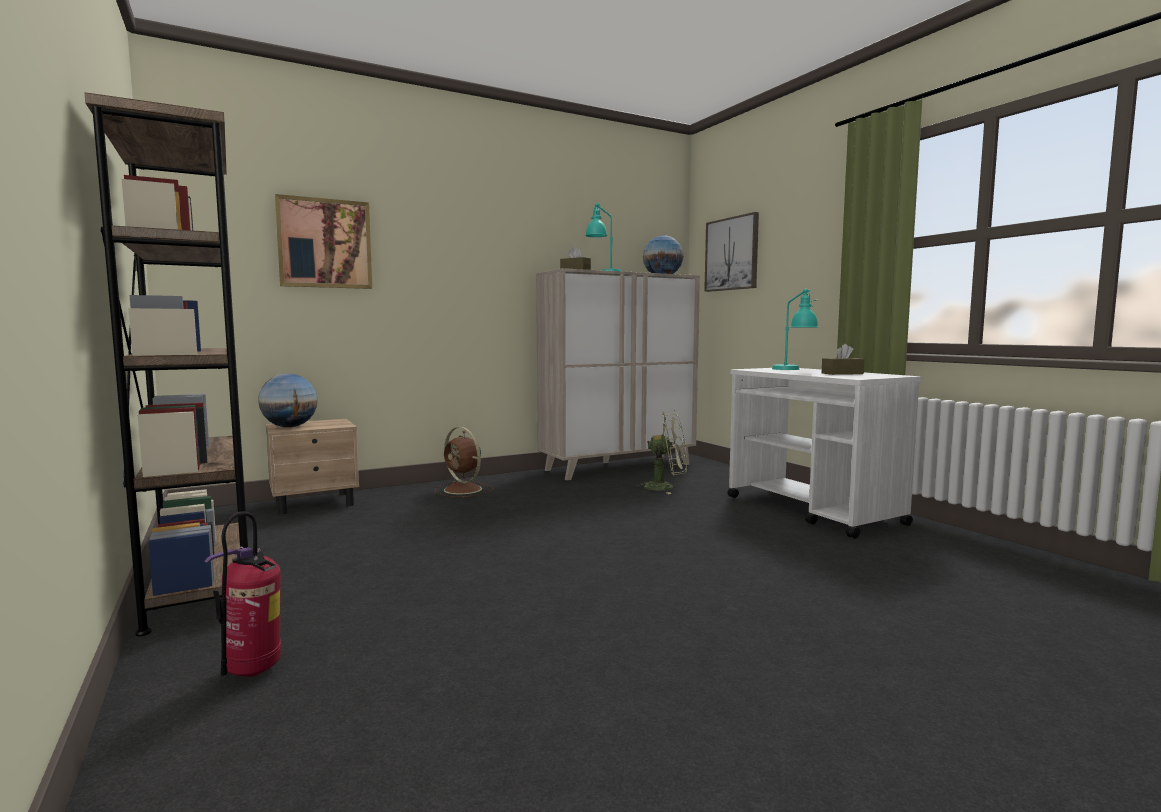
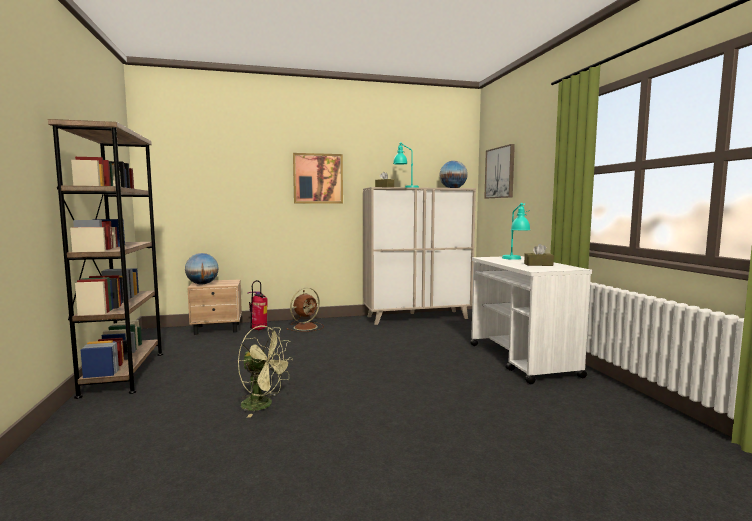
camera: 15 degrees right, 0 degrees up
(252, 672) = (108, 425): fire extinguisher -> fire extinguisher (259, 329)
(325, 243) = (229, 175): picture -> picture (318, 178)
(464, 490) = (306, 327): brown fan -> brown fan turned 105 degrees counterclockwise
(666, 487) = (434, 335): green fan -> green fan (263, 405)

